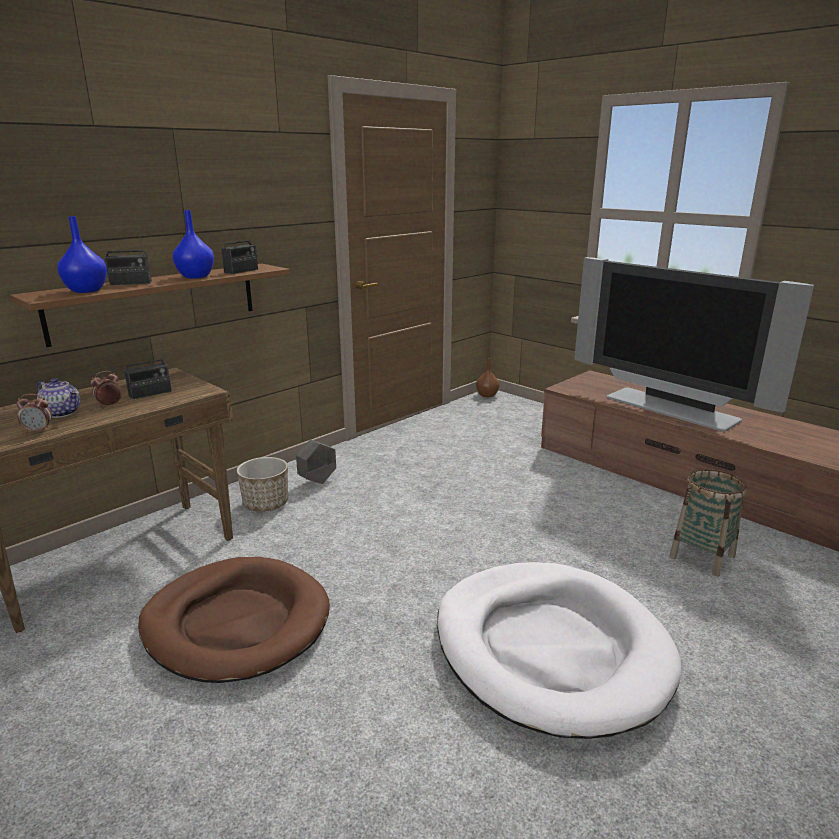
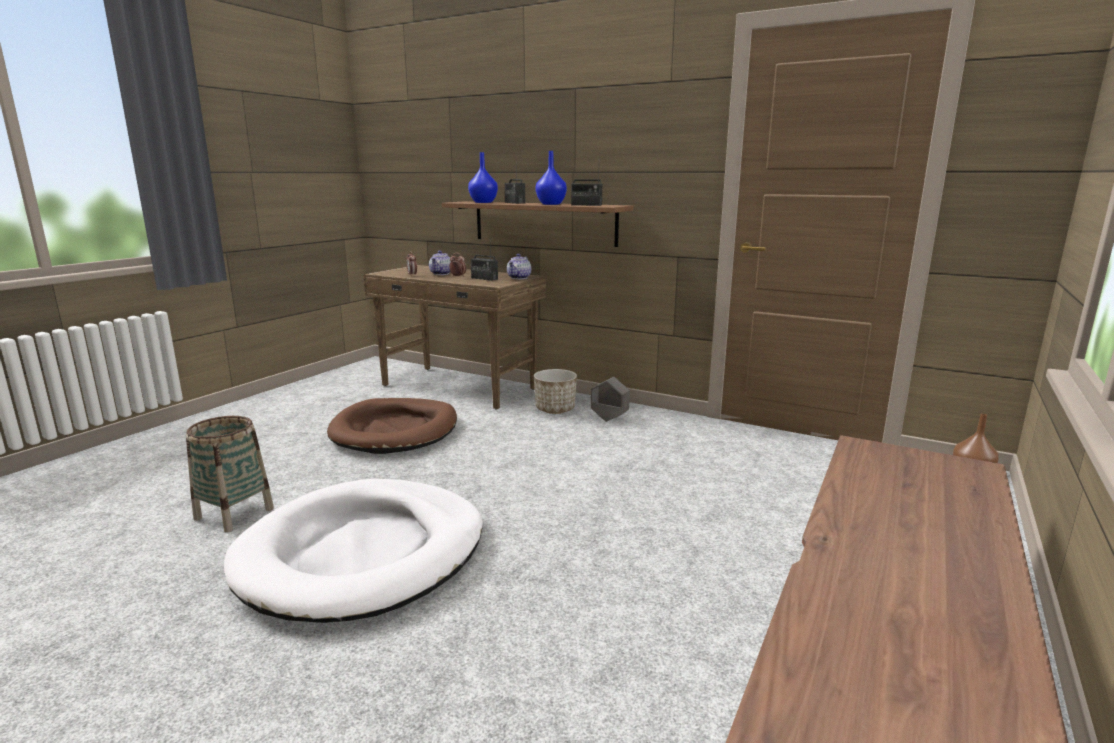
camera: 75 degrees right, 5 degrees down
(175, 378) = (519, 278): none -> teapot
(669, 409) = (884, 532): television -> none
(702, 556) = (582, 682): basket -> basket (234, 514)

